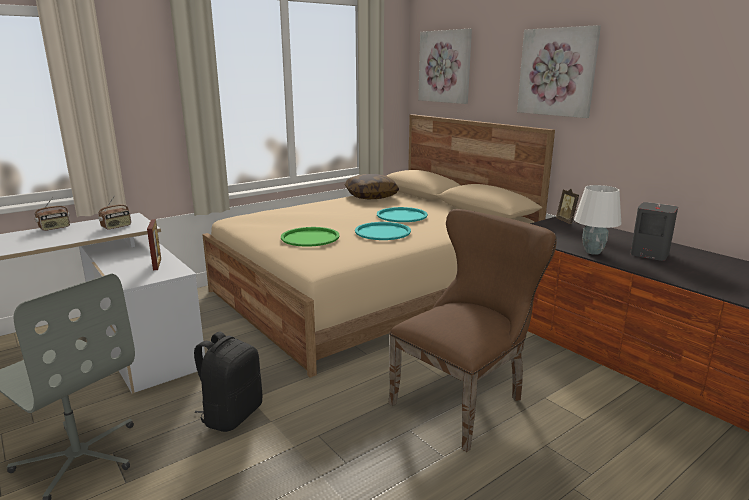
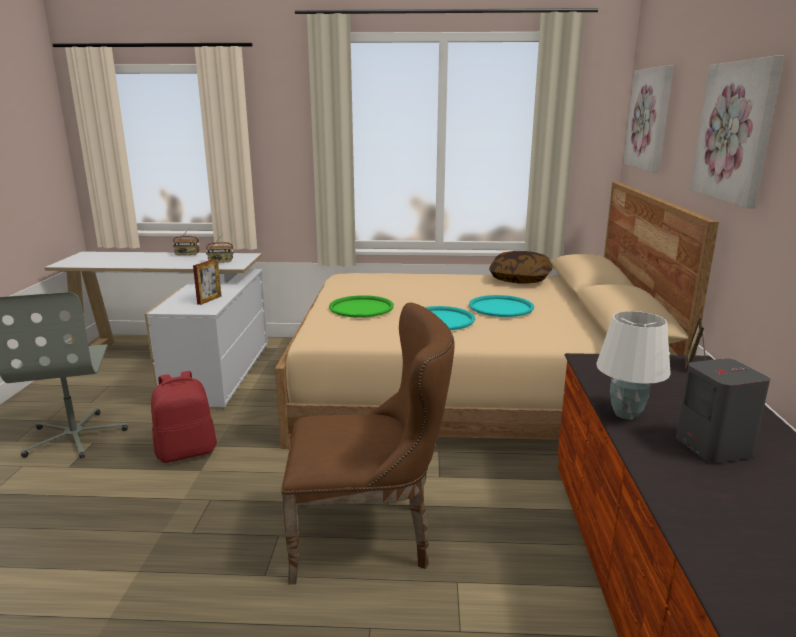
camera: 40 degrees right, 0 degrees up
(231, 415) = (186, 452): black backpack -> red backpack

